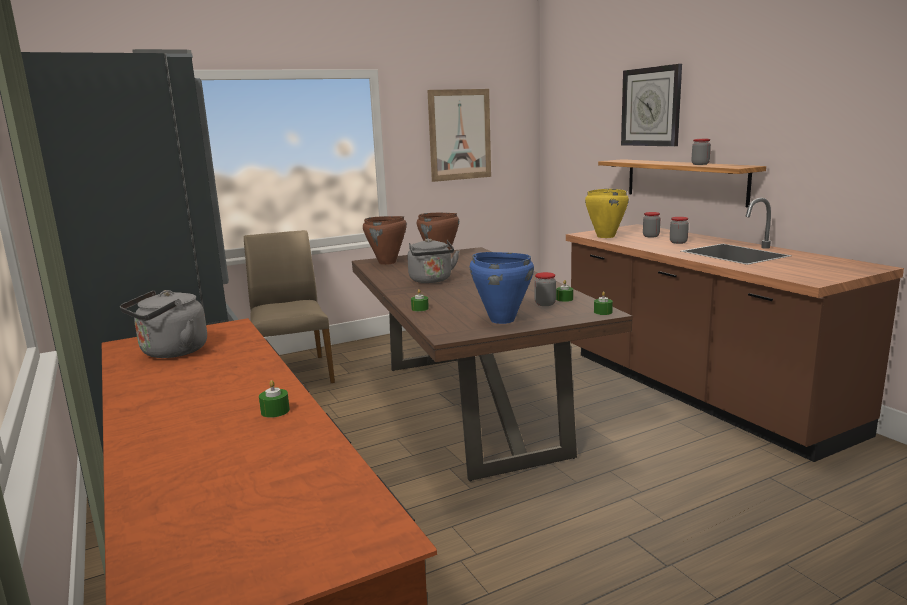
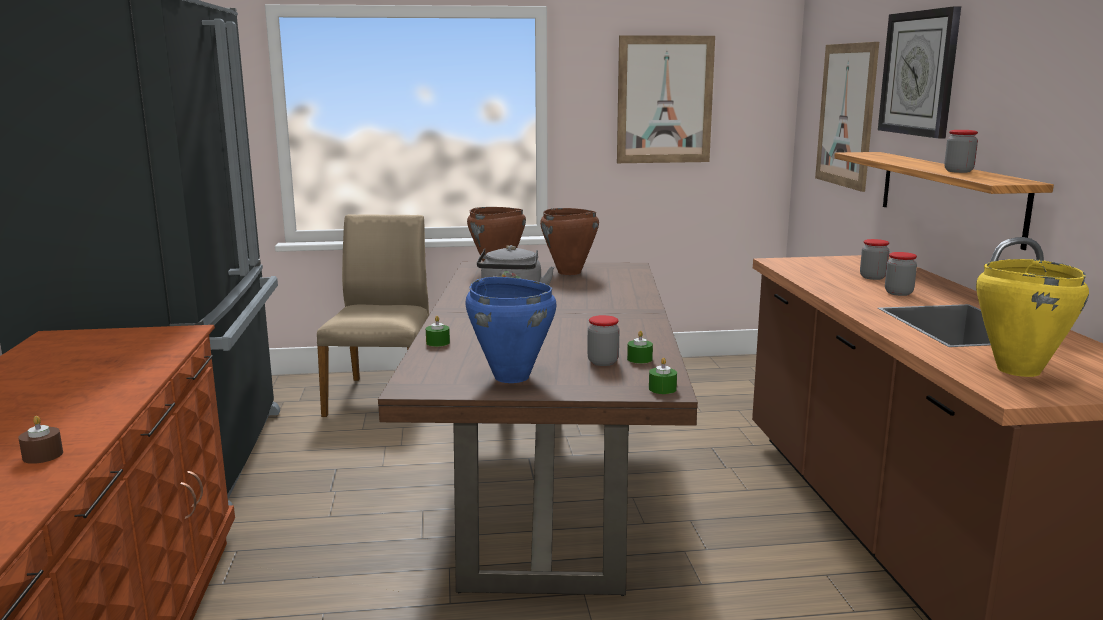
camera: 20 degrees right, 0 degrees up
(171, 352) = (73, 356): grey kettle -> none
(275, 411) = (43, 455): green candle -> brown candle
(589, 138) = (846, 115): none -> picture
(605, 236) = (802, 269): yellow cooking pot -> yellow cooking pot (1017, 370)

